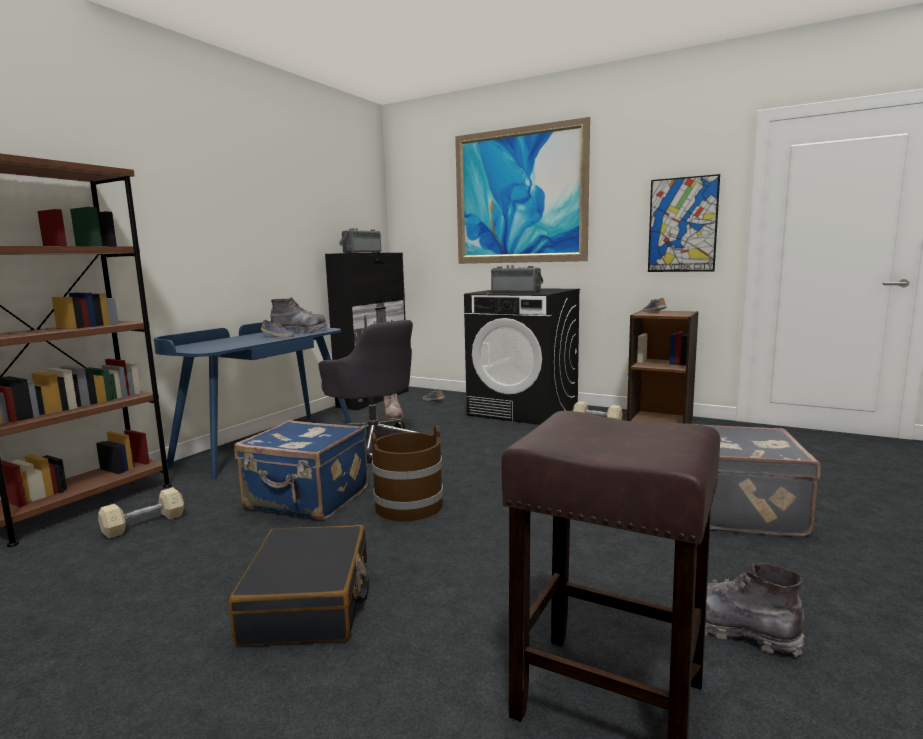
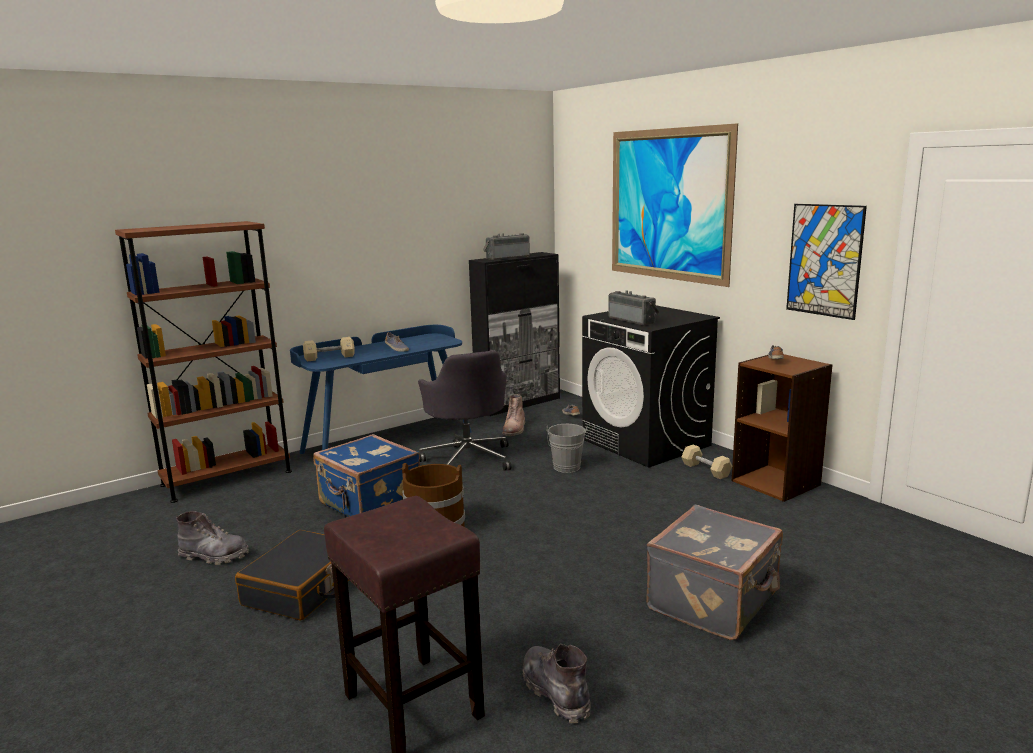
camera: 25 degrees right, 5 degrees up
(144, 524) = (253, 502): beige dumbbell -> beige dumbbell (329, 357)
(299, 331) = (423, 343): grey boot -> grey boot (214, 556)
(479, 437) = (566, 468): none -> grey bucket

